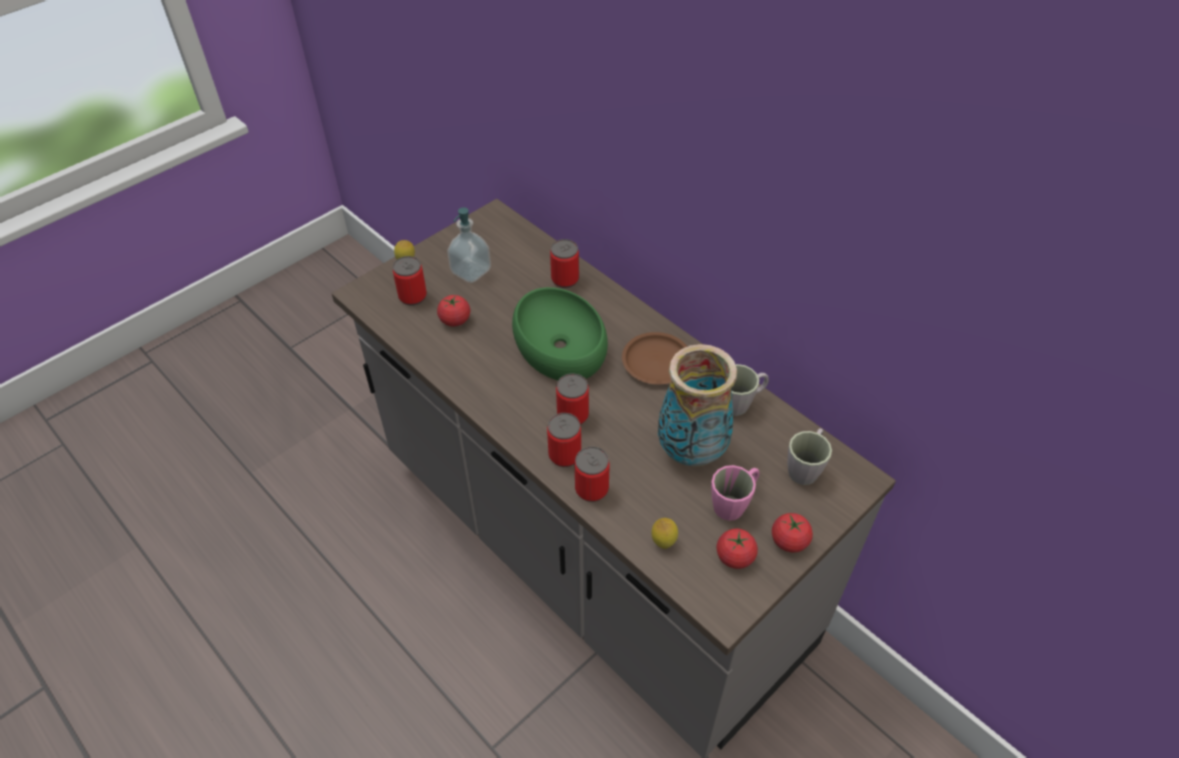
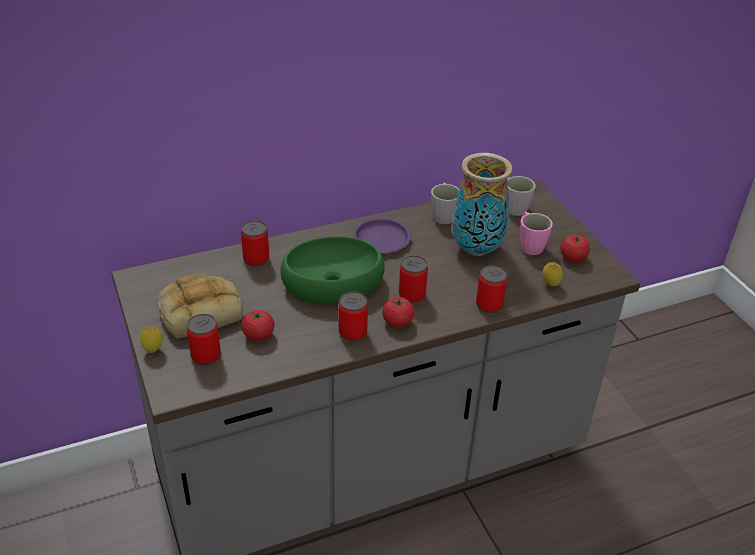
camera: 70 degrees left, 10 degrees down
(471, 271) = (201, 310): soap dispenser -> bread
(564, 455) = (450, 309): can -> can (352, 332)
(656, 361) = (381, 239): brown plate -> purple plate
(789, 541) = (568, 232): tomato -> tomato (397, 322)

